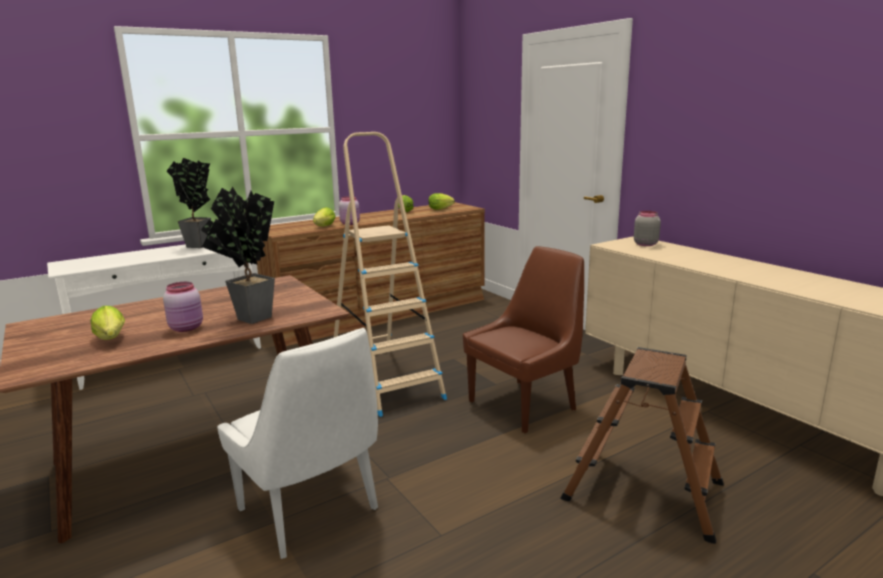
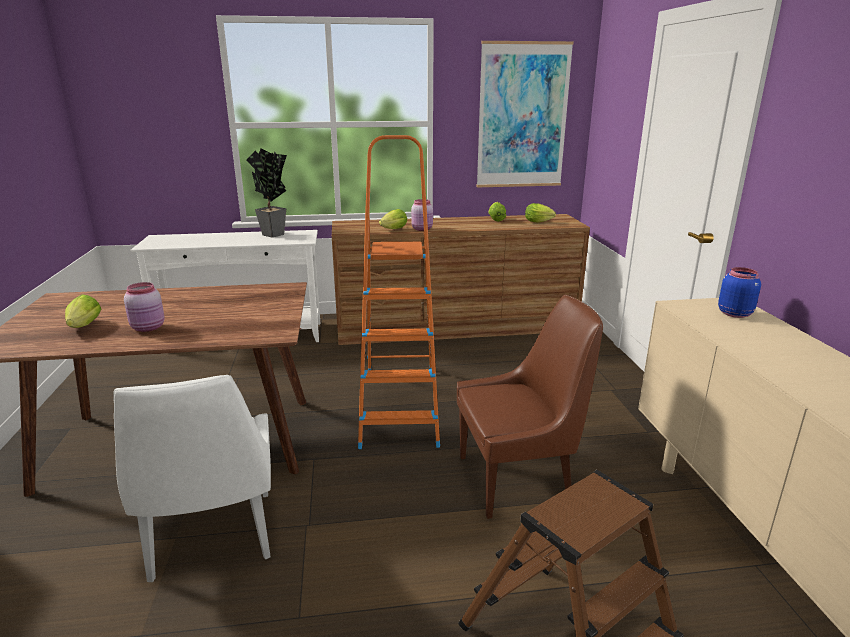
camera: 25 degrees right, 5 degrees up
(248, 319) = (206, 328): potted plant -> none
(385, 377) = (400, 403): beige step ladder -> orange step ladder
(408, 121) = (522, 116): none -> picture
(645, 244) = (734, 313): grey jar -> blue jar

